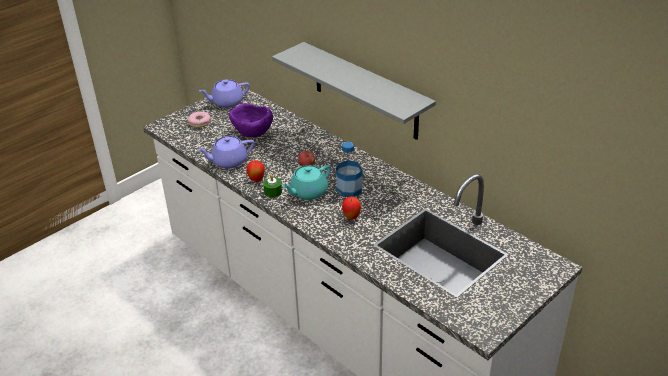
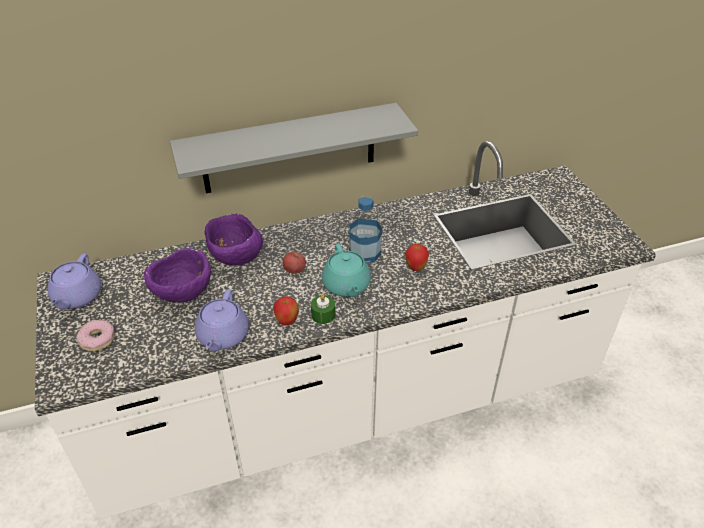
camera: 65 degrees left, 5 degrees up
(300, 140) = (236, 259): none -> purple bowl

